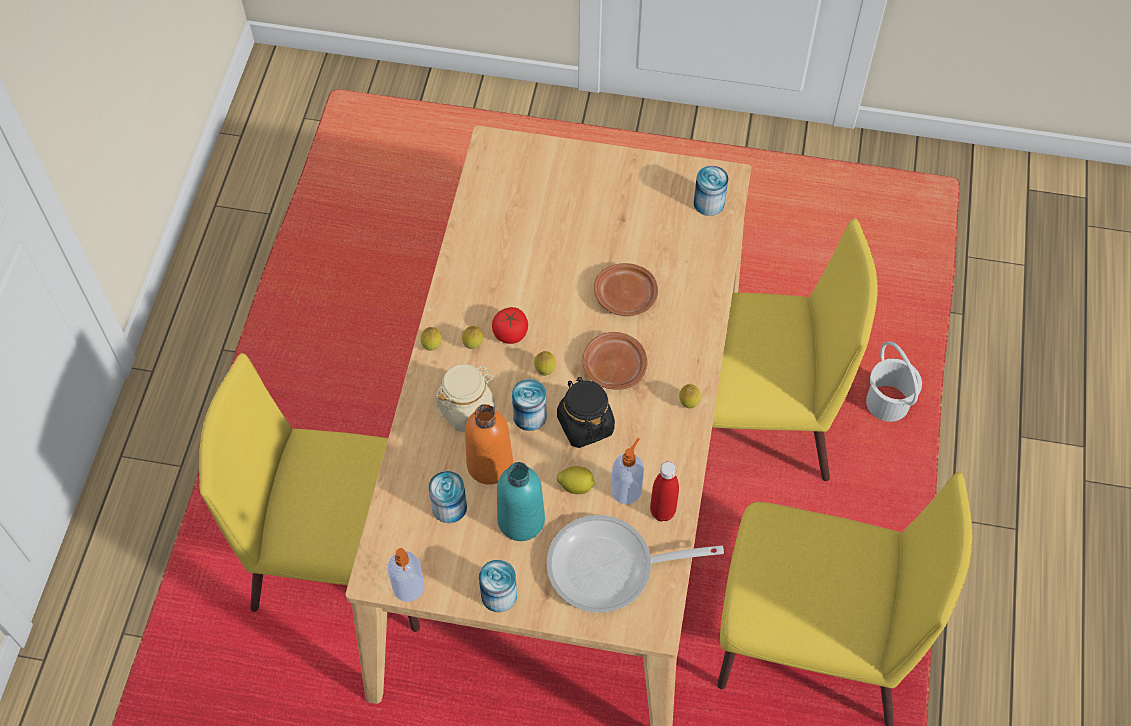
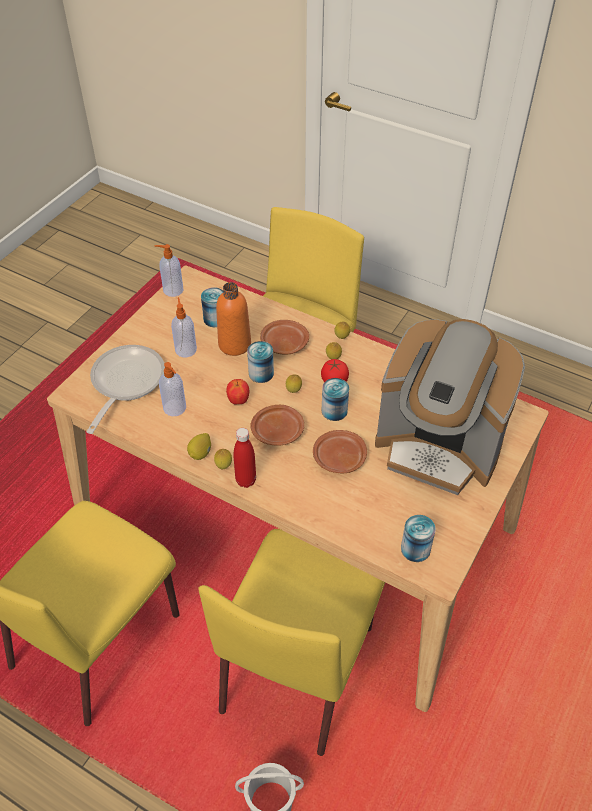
camera: 110 degrees right, 10 degrees down
(466, 408) = (284, 343): beige jar -> brown plate
(499, 595) = (142, 326): can -> can (334, 410)
(521, 520) = (185, 349): turquoise bottle -> soap dispenser
(570, 210) = (438, 447): none -> coffee machine
(576, 485) = (194, 383): lemon -> lemon (200, 453)
(585, 424) = (238, 401): black jar -> apple
(662, 511) = (147, 423): red bottle -> red bottle (246, 480)

